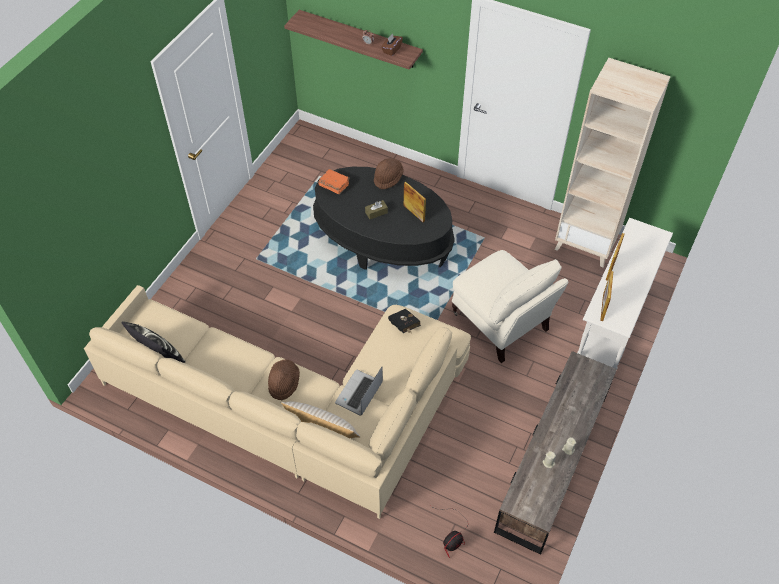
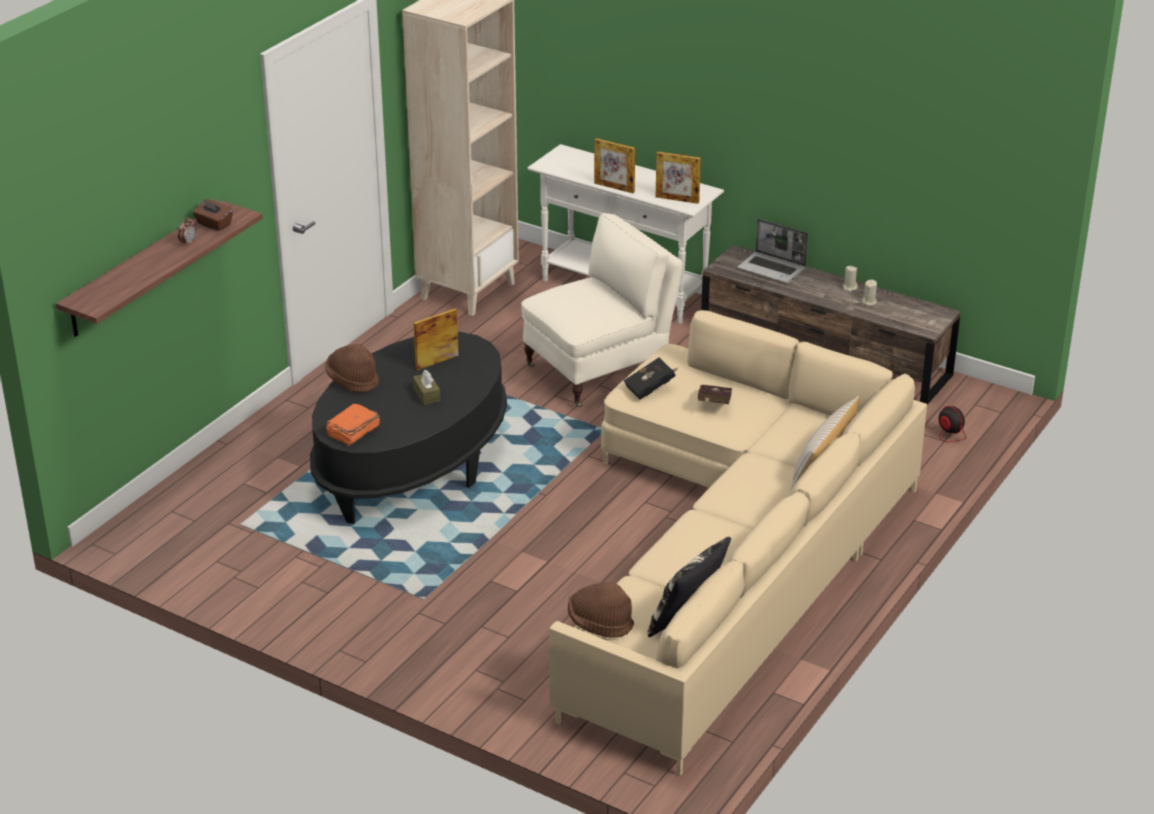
camera: 85 degrees left, 20 degrees down
(284, 383) = (747, 495): brown hat -> brown hat (600, 624)
(359, 394) = (767, 431): laptop -> laptop (772, 269)
(386, 362) = (713, 406): none -> red book

